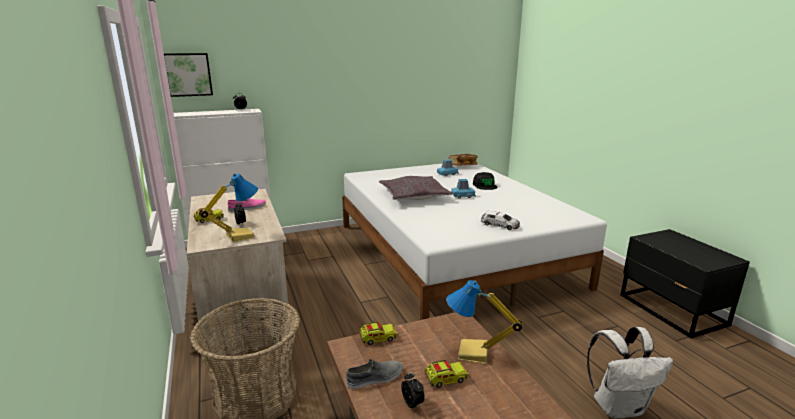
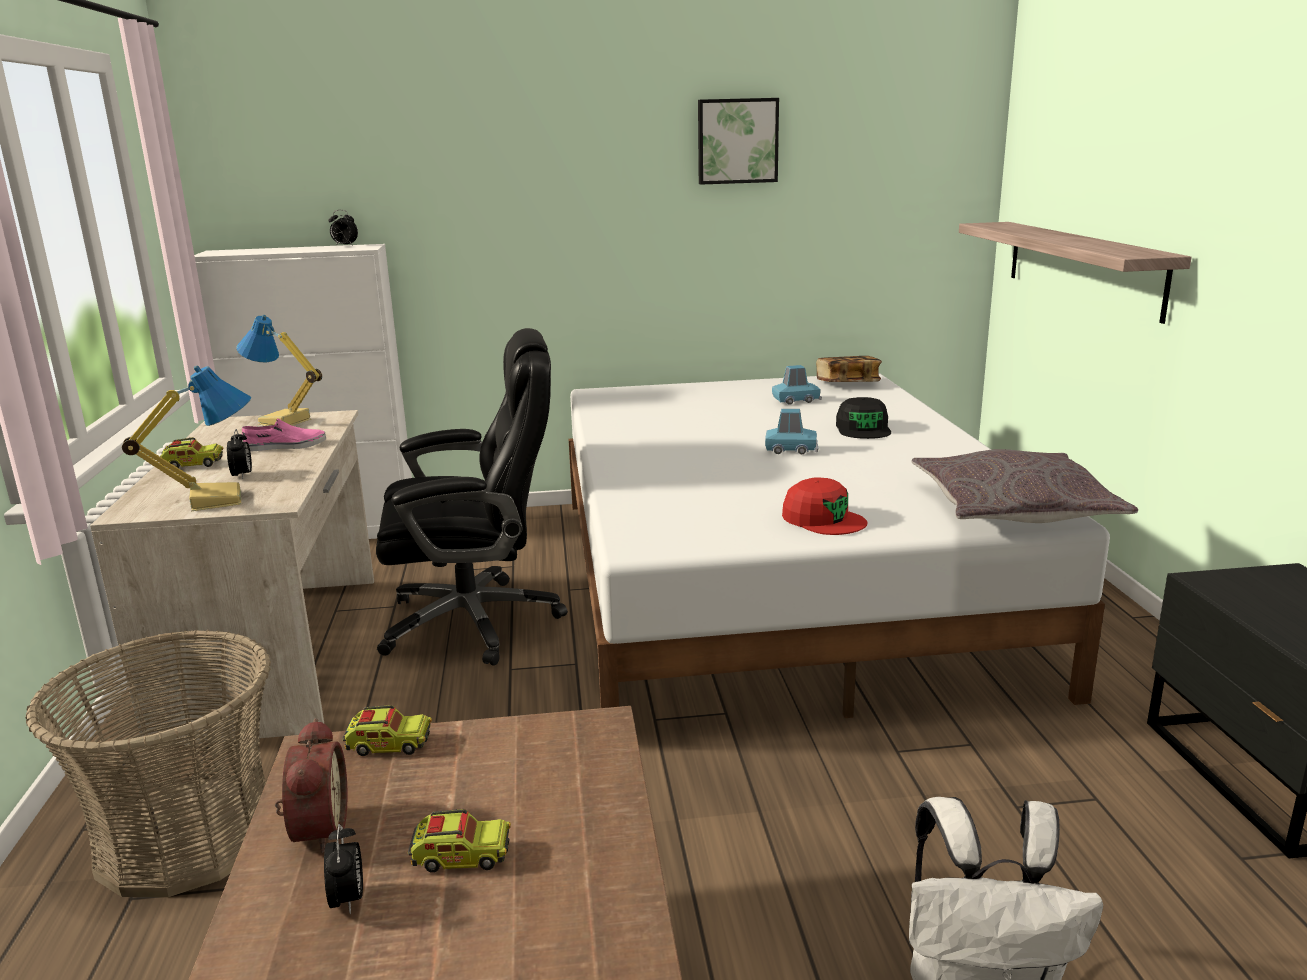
camera: 15 degrees right, 0 degrees up
(188, 74) = (244, 172): picture -> picture (737, 141)
(331, 282) = (476, 621): none -> black office chair
(375, 378) = (316, 829): grey shoe -> alarm clock
(414, 196) = (679, 443): grey pillow -> grey pillow (1013, 508)
(473, 354) = (568, 808): table lamp -> table lamp (283, 422)
(500, 225) = (823, 519): toy car -> red cap
(560, 116) = (1082, 267): none -> shelf

